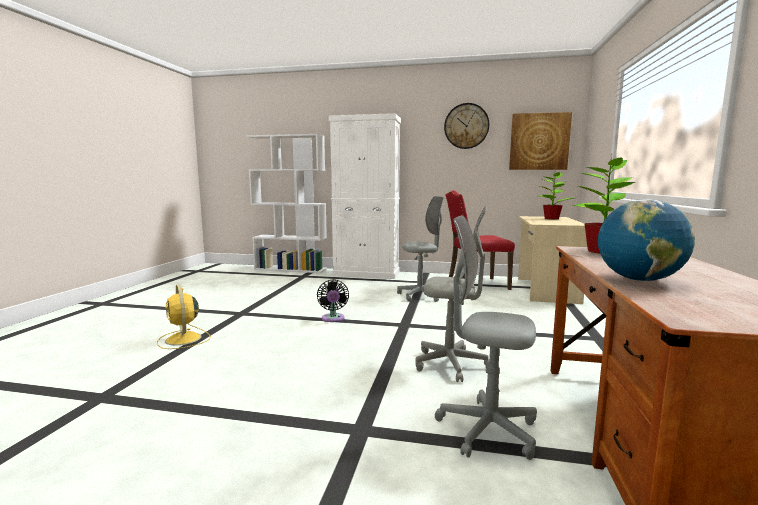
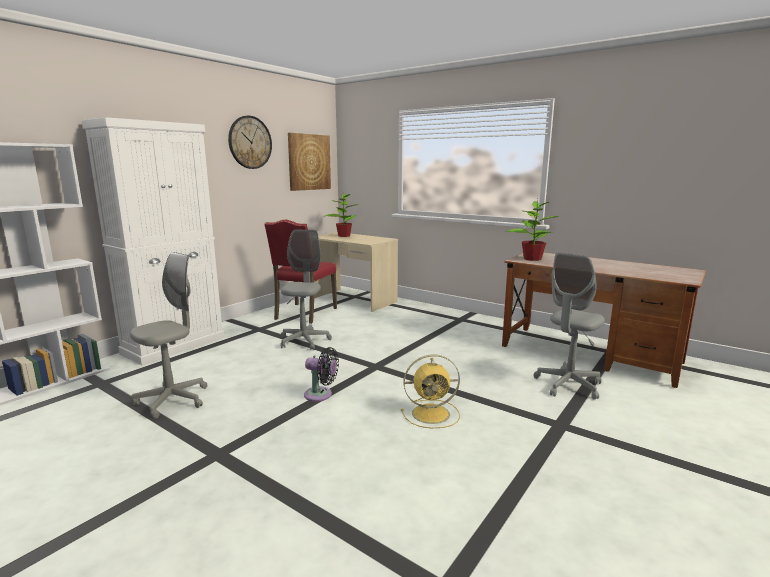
camera: 65 degrees left, 5 degrees up
(183, 339) = (280, 514): yellow fan -> yellow fan (432, 413)
(451, 364) = (472, 370): grey office chair -> grey office chair (173, 400)
(639, 280) = (615, 271): globe -> none

